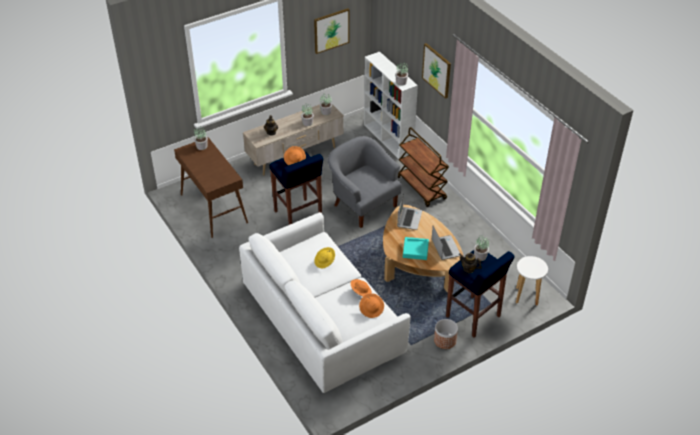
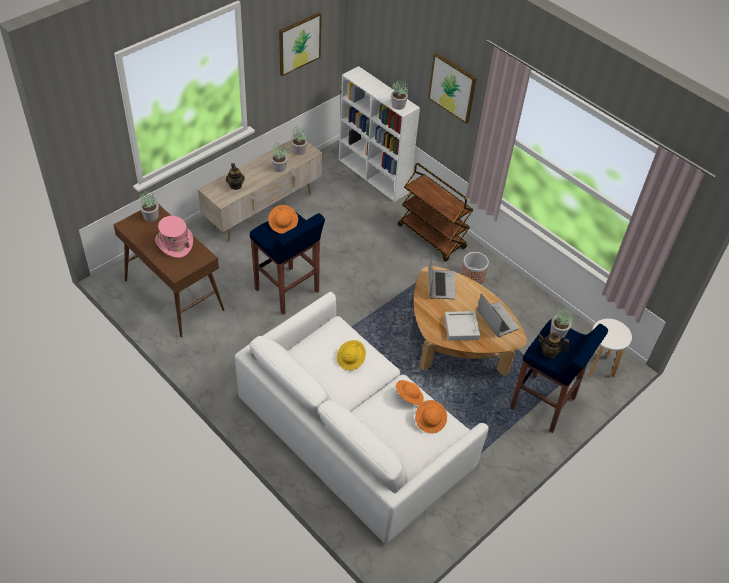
camera: 15 degrees left, 5 degrees up
(213, 166) = (174, 243): none -> pink hat
(363, 204) = (365, 266): grey armchair -> none
(415, 250) = (461, 328): turquoise tray -> grey tray
(444, 340) = (518, 442): planter -> planter (472, 276)

